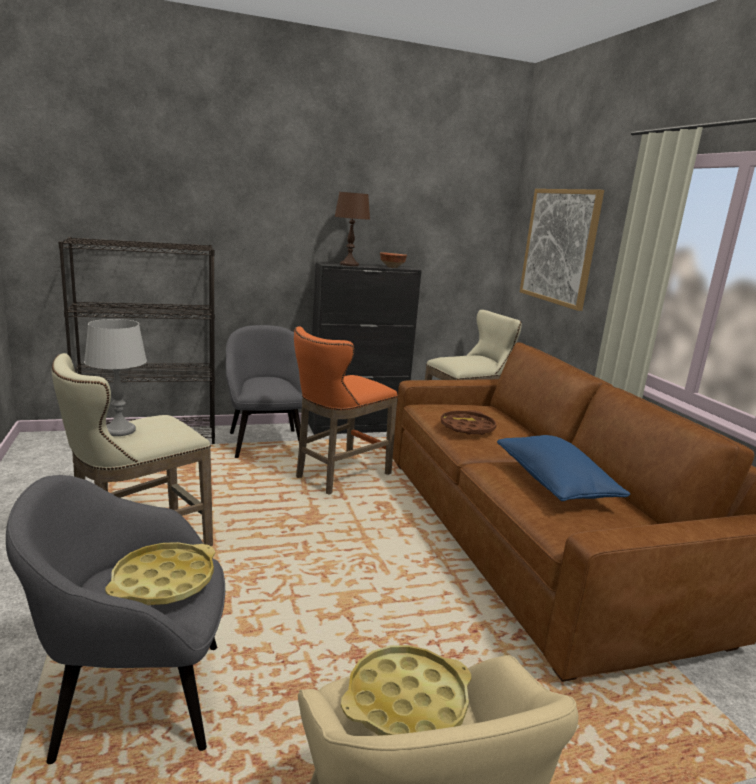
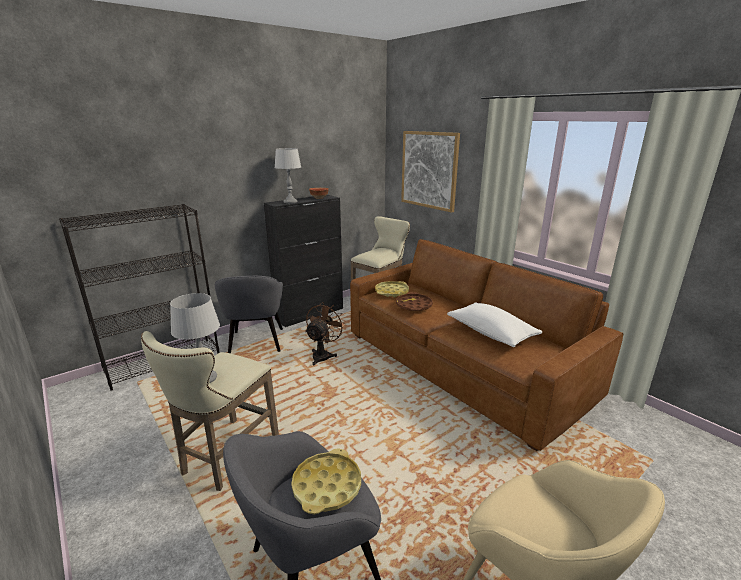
camera: 20 degrees left, 5 degrees up
(266, 442) = (256, 342): grey armchair -> grey armchair turned 150 degrees counterclockwise
(337, 476) = (323, 355): orange stool -> brown fan
(349, 265) = (290, 202): brown table lamp -> grey table lamp
(407, 702) = (529, 509): yellow tray -> yellow tray (392, 292)
(554, 484) = (491, 333): blue pillow -> white pillow

